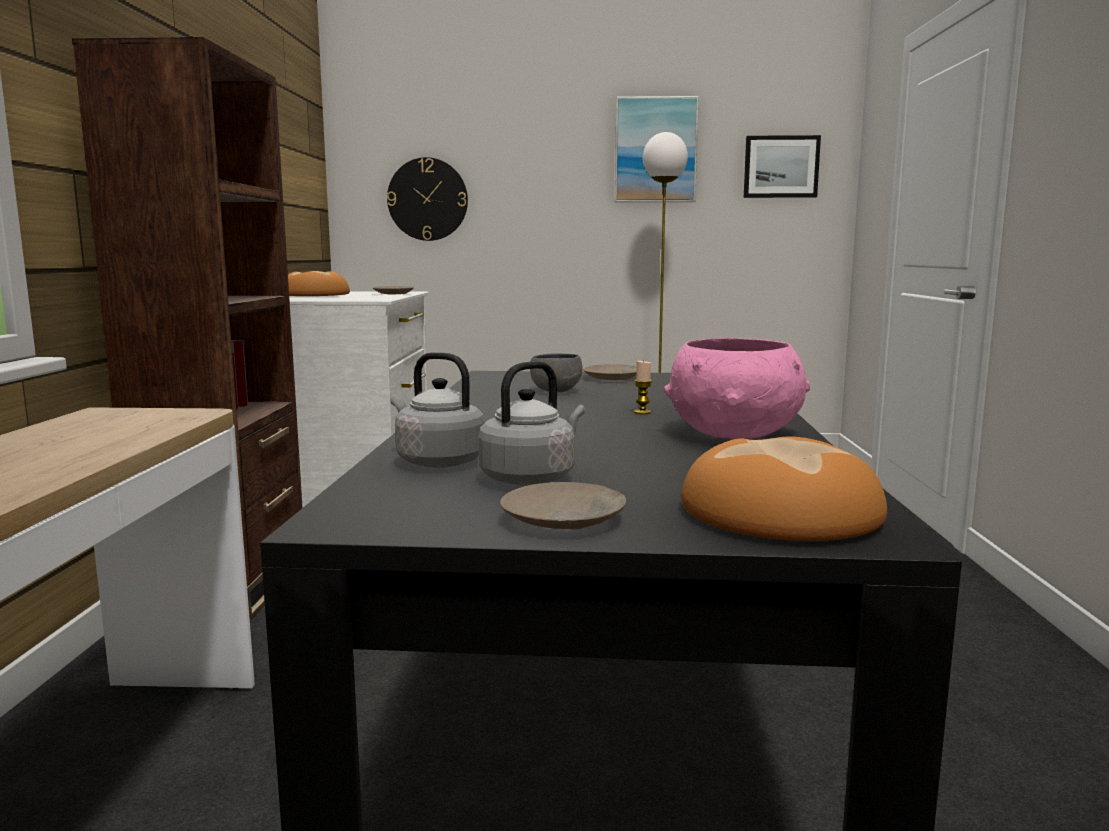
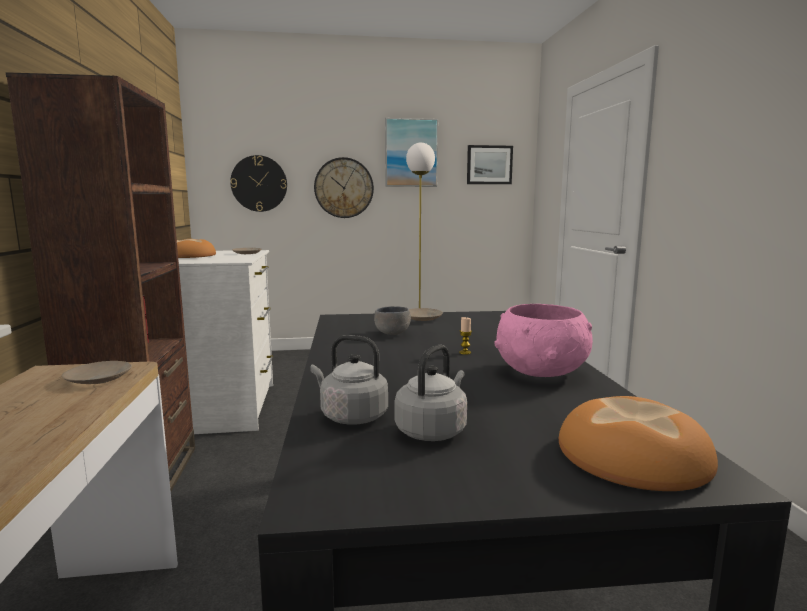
camera: 10 degrees left, 0 degrees up
(551, 205) = (344, 188): none -> wall clock
(565, 519) = (488, 479): beige plate -> beige plate (99, 379)

